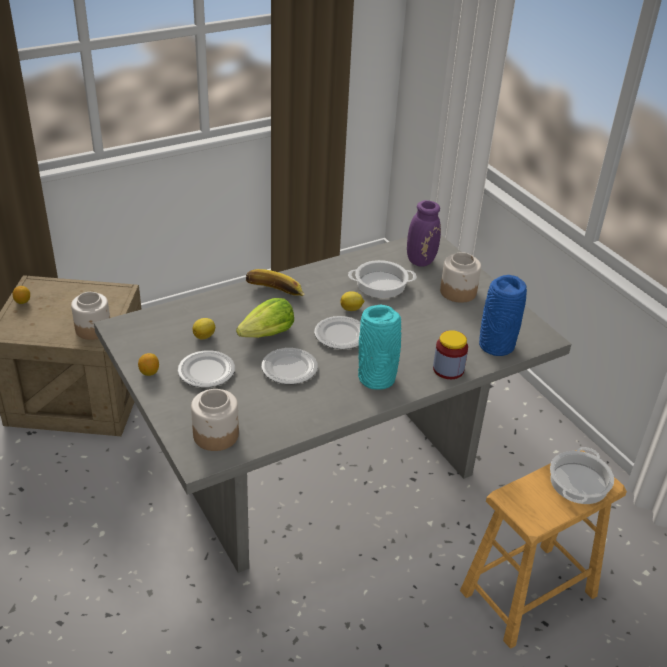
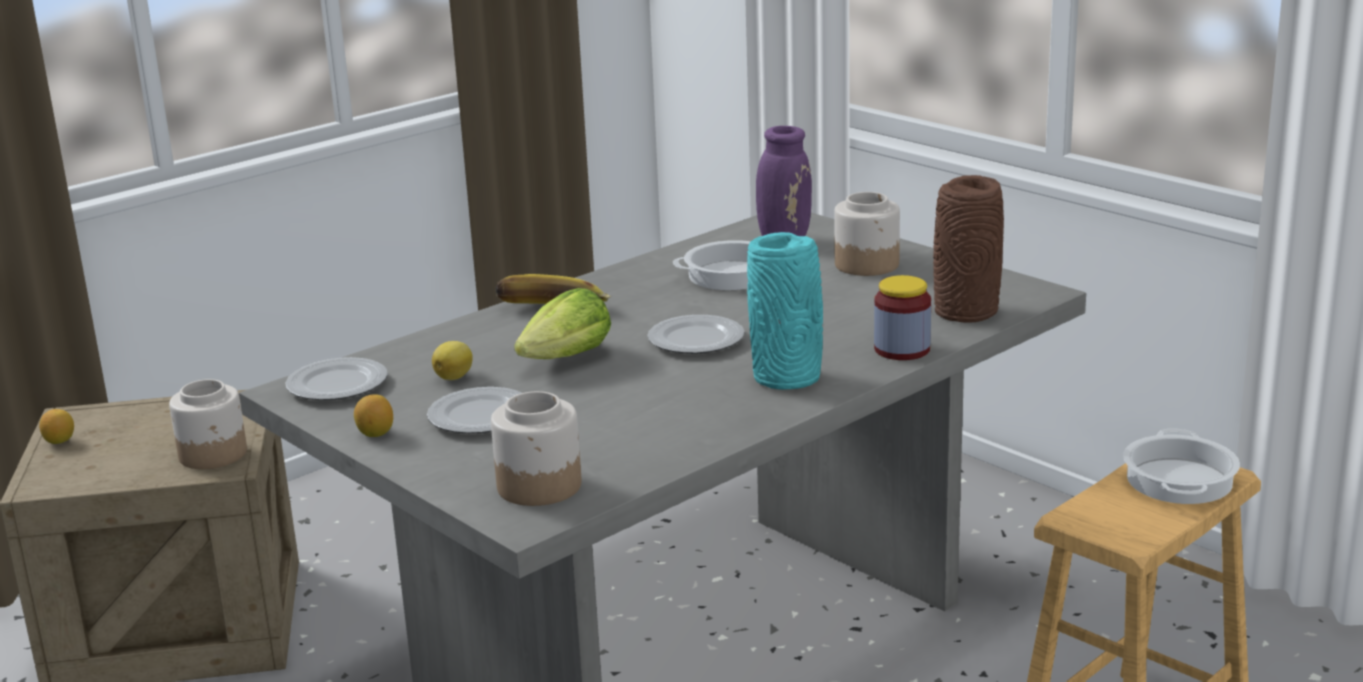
camera: 10 degrees left, 15 degrees down
(289, 368) = (627, 390): plate -> plate (336, 385)
(351, 309) = (698, 309): lemon -> none
(496, 345) = (965, 312): blue vase -> brown vase

